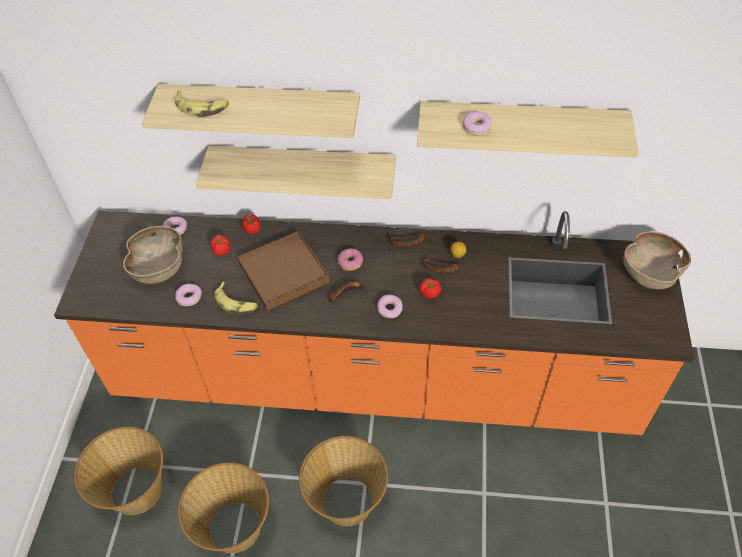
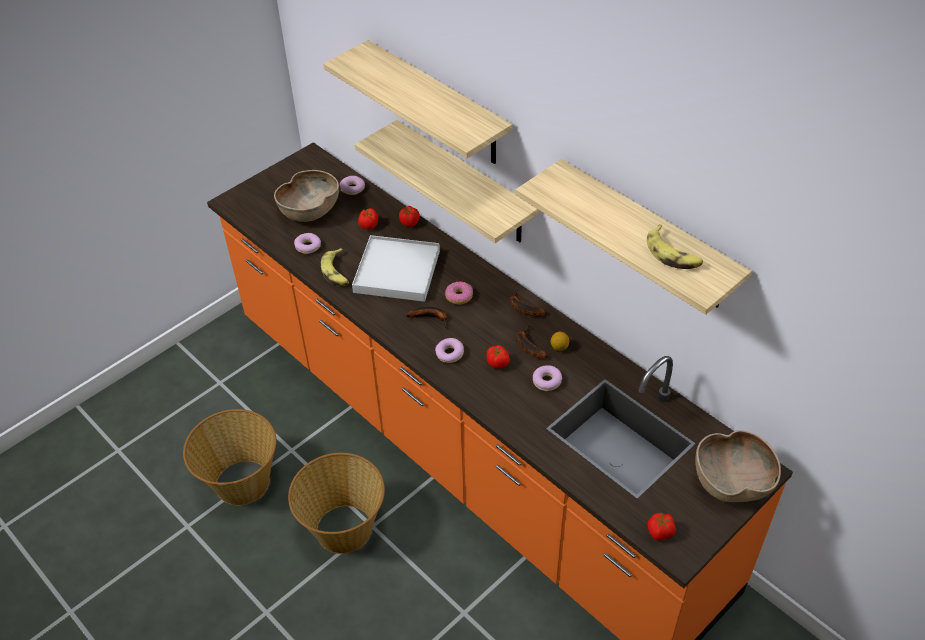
camera: 40 degrees right, 5 degrees down
(135, 490) = (201, 402): basket -> none
(202, 108) = (377, 74): banana -> banana (673, 254)
(283, 272) = (397, 271): brown tray -> white tray
(476, 127) = (581, 205): donut -> donut (547, 381)
(647, 336) = (660, 532): none -> tomato

